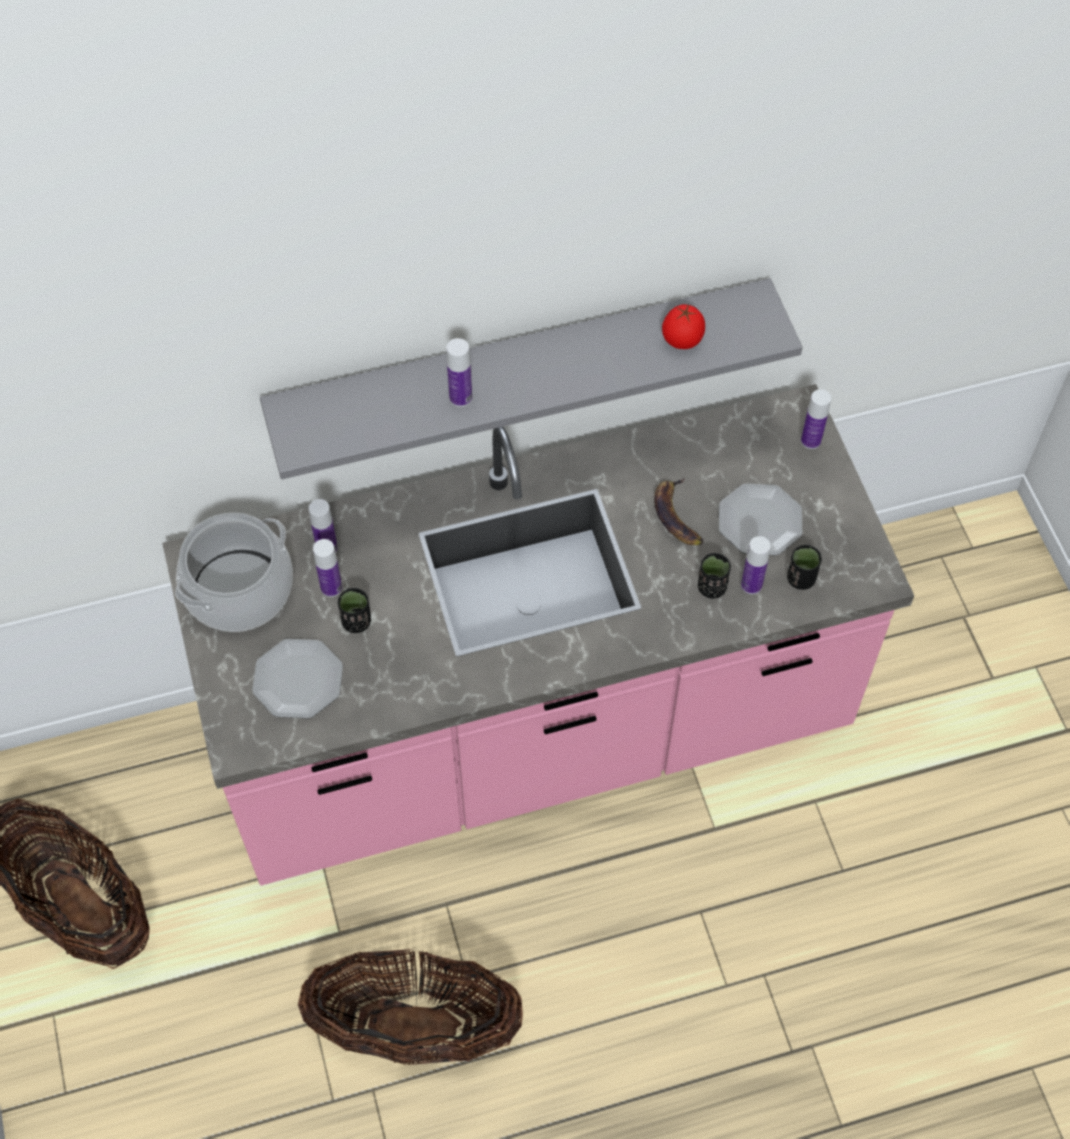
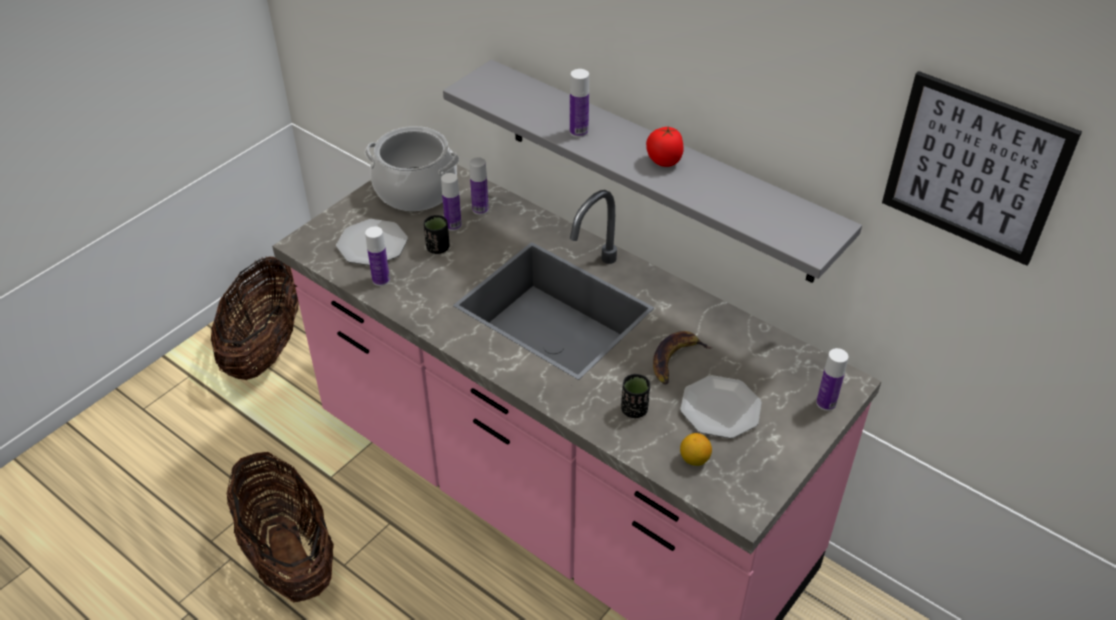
camera: 55 degrees right, 15 degrees down
(681, 341) = (746, 206): tomato -> tomato (663, 161)
(751, 585) = (659, 432): bottle -> bottle (381, 280)
(801, 579) = (694, 459): black cup -> lemon
(876, 175) = (975, 168): none -> picture

